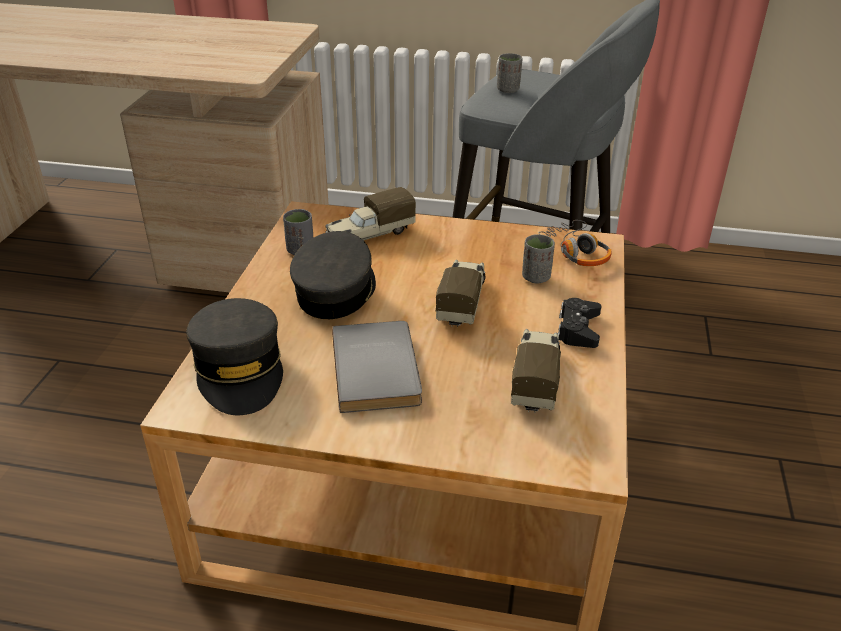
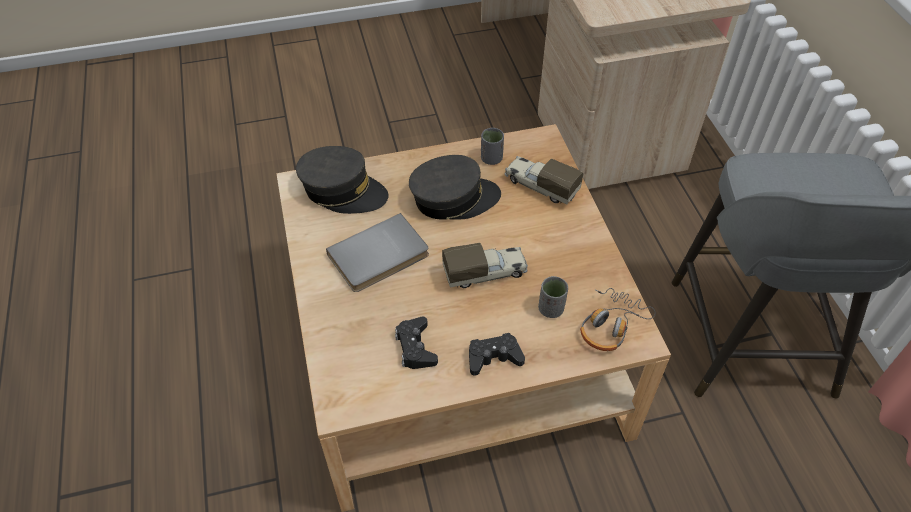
camera: 65 degrees right, 15 degrees up
(239, 370) = (343, 190): grey cap -> grey cap turned 120 degrees counterclockwise
(508, 90) = (792, 172): grey cup -> none
(535, 379) = (415, 347): toy truck -> black game controller

